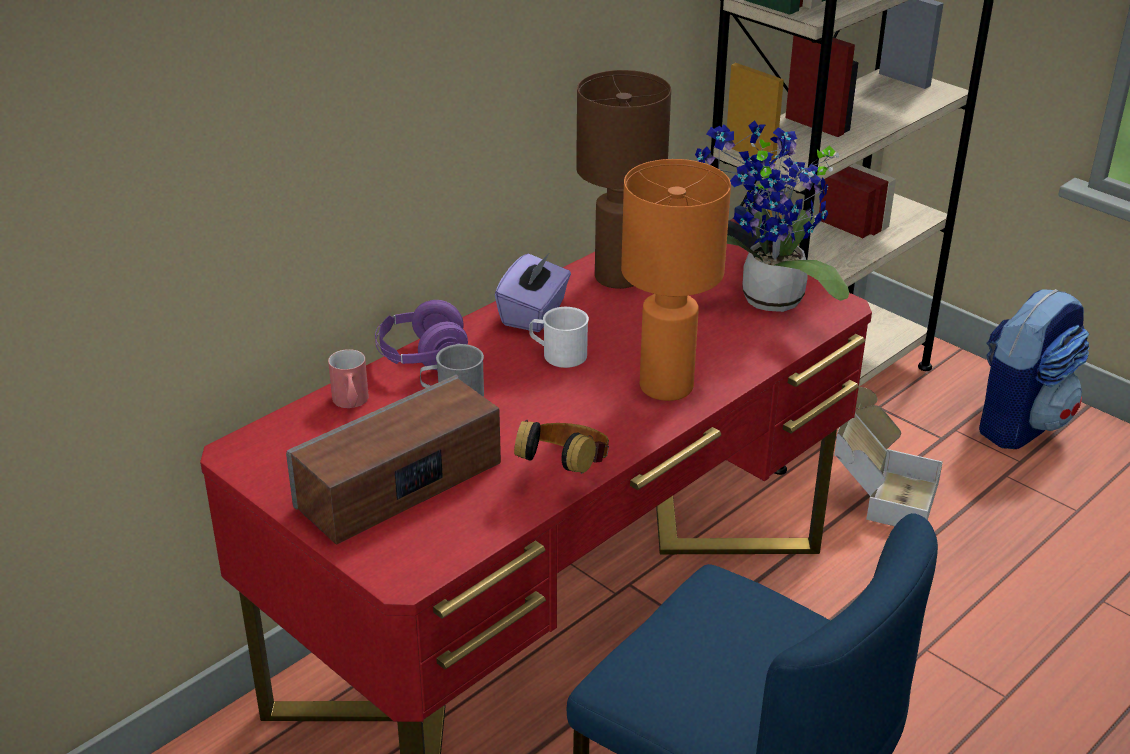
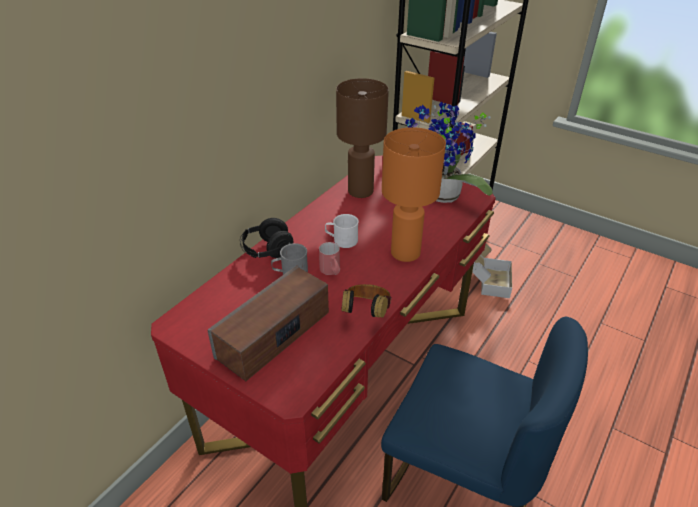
camera: 10 degrees left, 5 degrees up
(351, 403) = (233, 284): red mug -> red mug (331, 272)
(422, 358) = (267, 251): purple headphones -> black headphones
(534, 314) = (322, 217): purple tissue box -> none
(1020, 423) = (536, 235): backpack -> none

